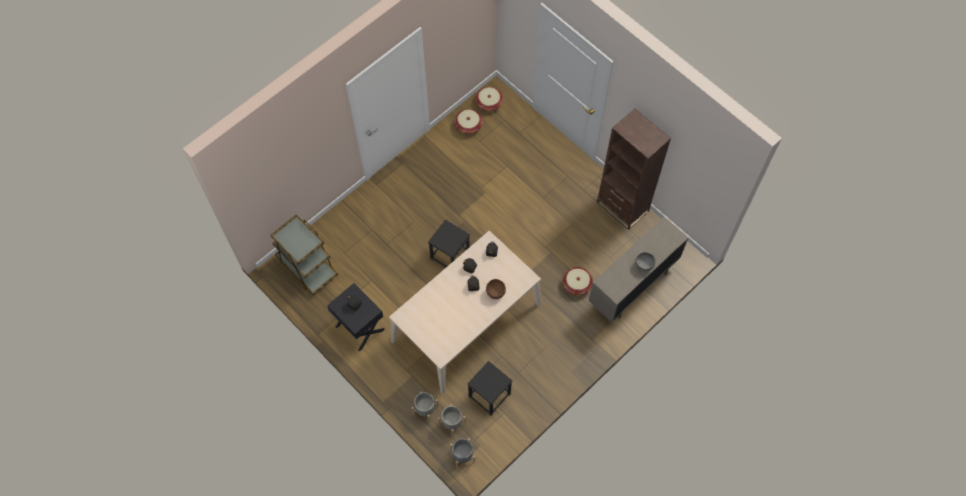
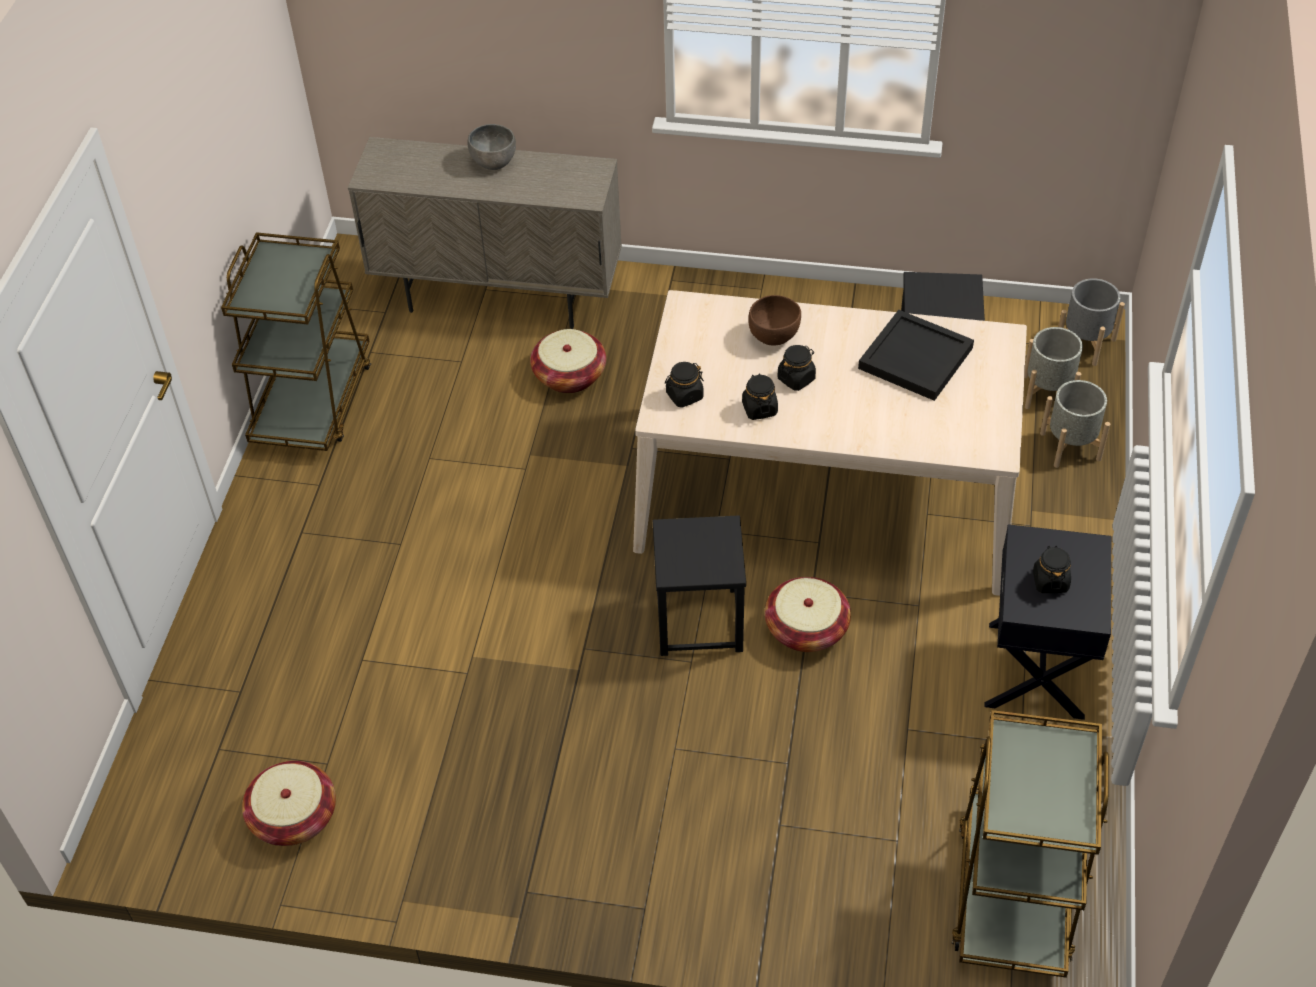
camera: 125 degrees left, 15 degrees down
(454, 324) = (914, 358): none -> black tray
(489, 103) = (185, 816): basket -> basket (806, 629)
(622, 206) = (313, 401): brown bookcase -> brown cart

